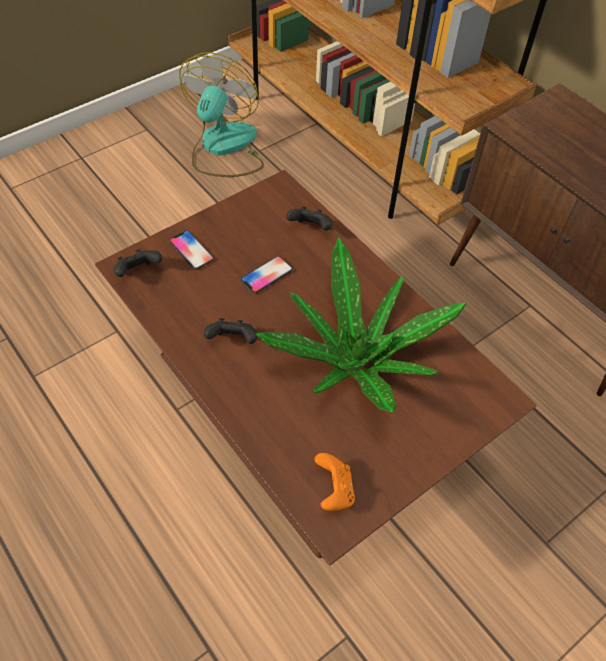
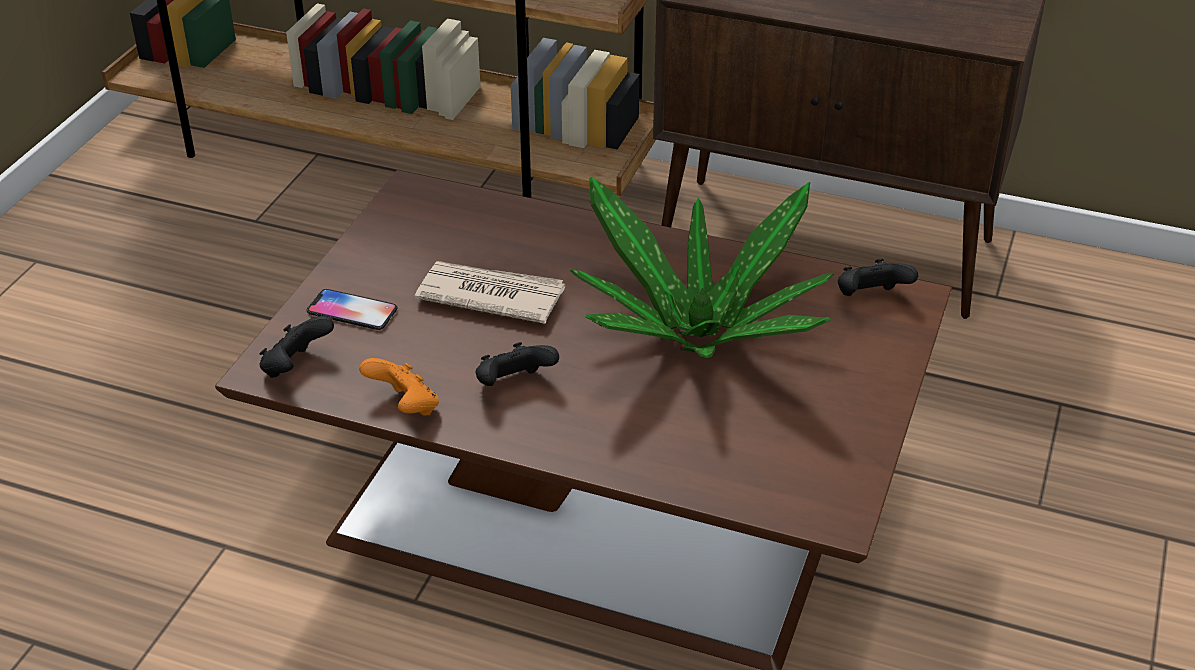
camera: 30 degrees left, 15 degrees down
(223, 148) = (193, 238): fan -> none
(266, 275) = (490, 295): phone -> newspaper
(310, 229) = (500, 221): black game controller -> black game controller (870, 298)
(334, 490) = (801, 479): orange game controller -> orange game controller (405, 407)

